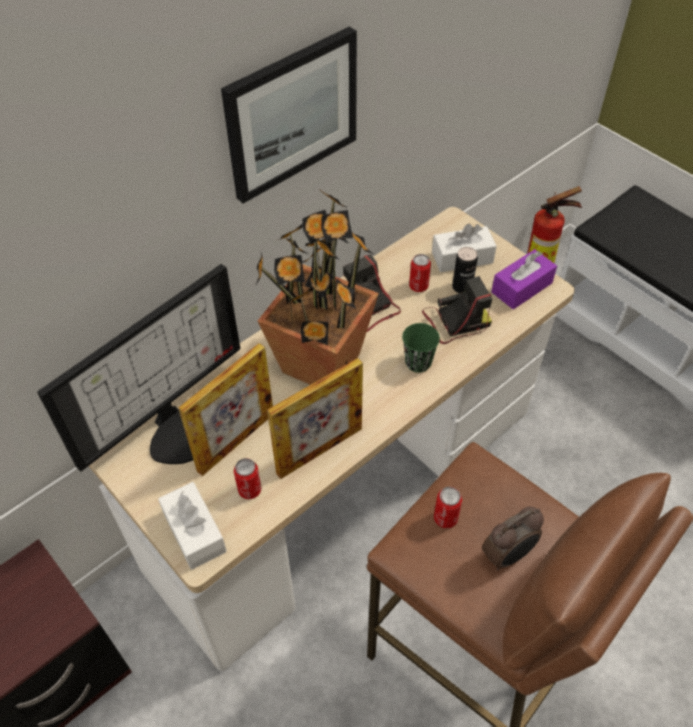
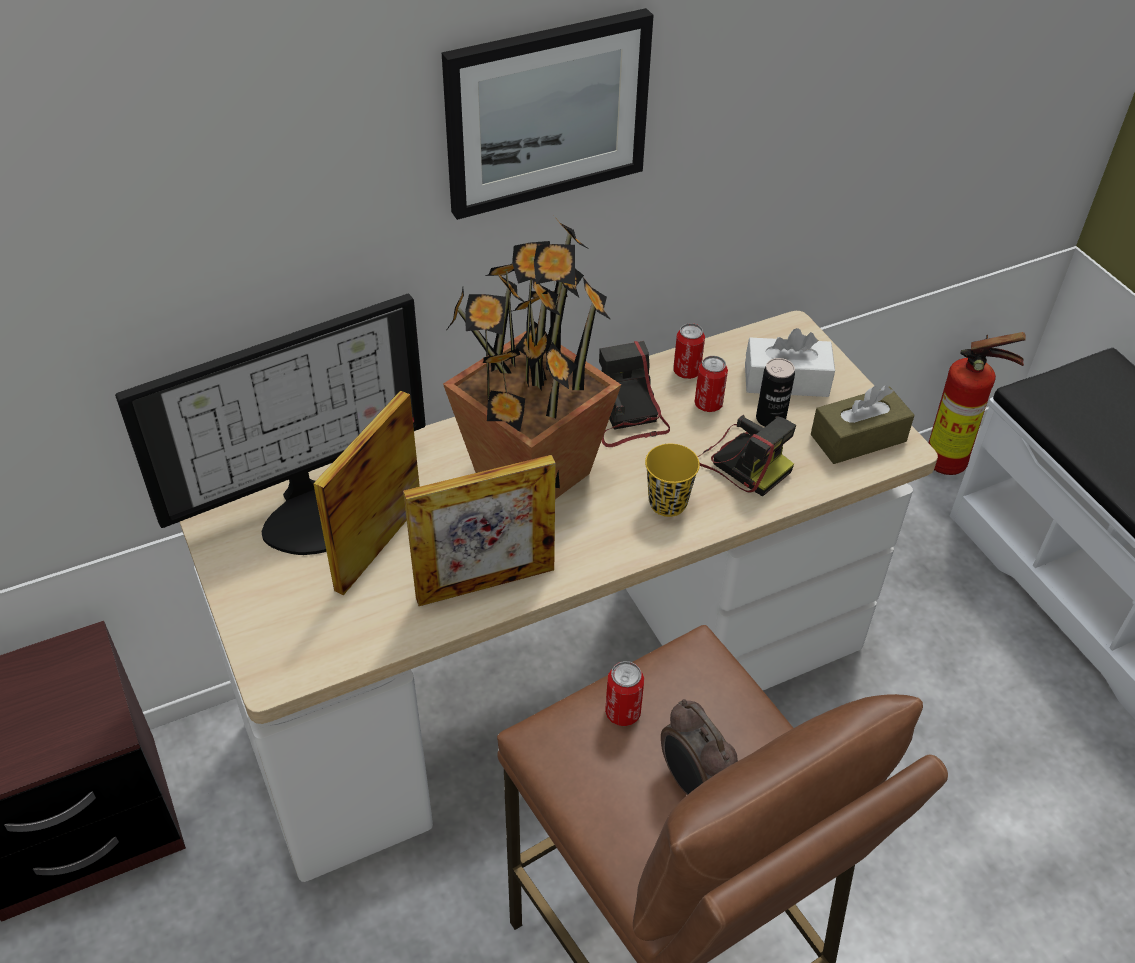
camera: 15 degrees right, 5 degrees down
(194, 532) = (280, 643): white tissue box -> none
(236, 442) = (379, 545): picture frame -> picture frame turned 150 degrees clockwise
(249, 490) = (372, 609): can -> can (686, 371)
(418, 362) = (667, 503): green cup -> yellow cup
(455, 322) = (742, 462): camera -> camera turned 45 degrees clockwise
(508, 555) = (693, 784): alarm clock -> alarm clock turned 75 degrees clockwise
(521, 287) = (858, 438): purple tissue box -> brown tissue box

